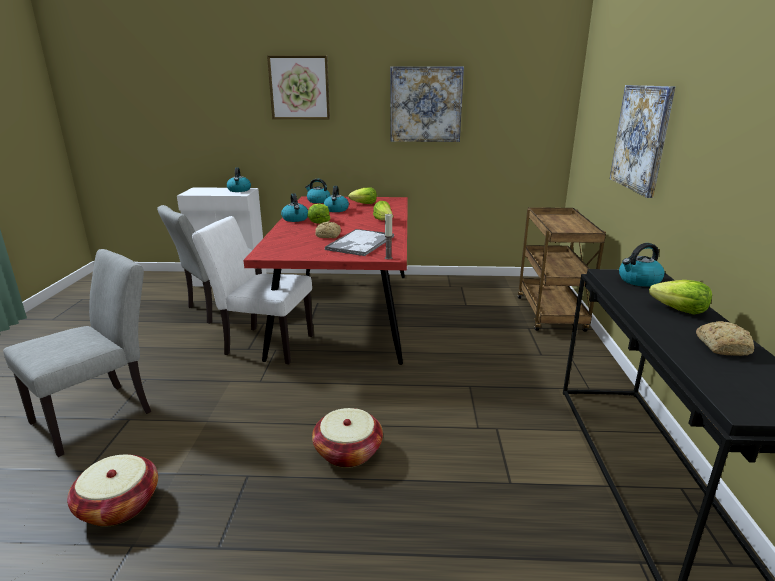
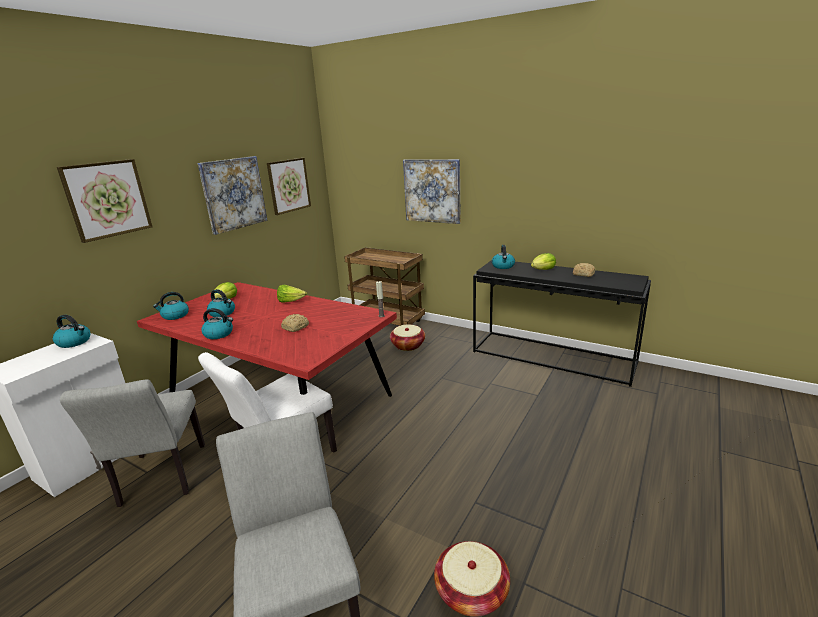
camera: 60 degrees left, 0 degrees up
(319, 221) = (247, 325): lettuce -> none
(348, 452) = (477, 446): basket -> basket (408, 345)
(360, 243) = (334, 319): tray -> none
(506, 108) = (289, 185): none -> picture

